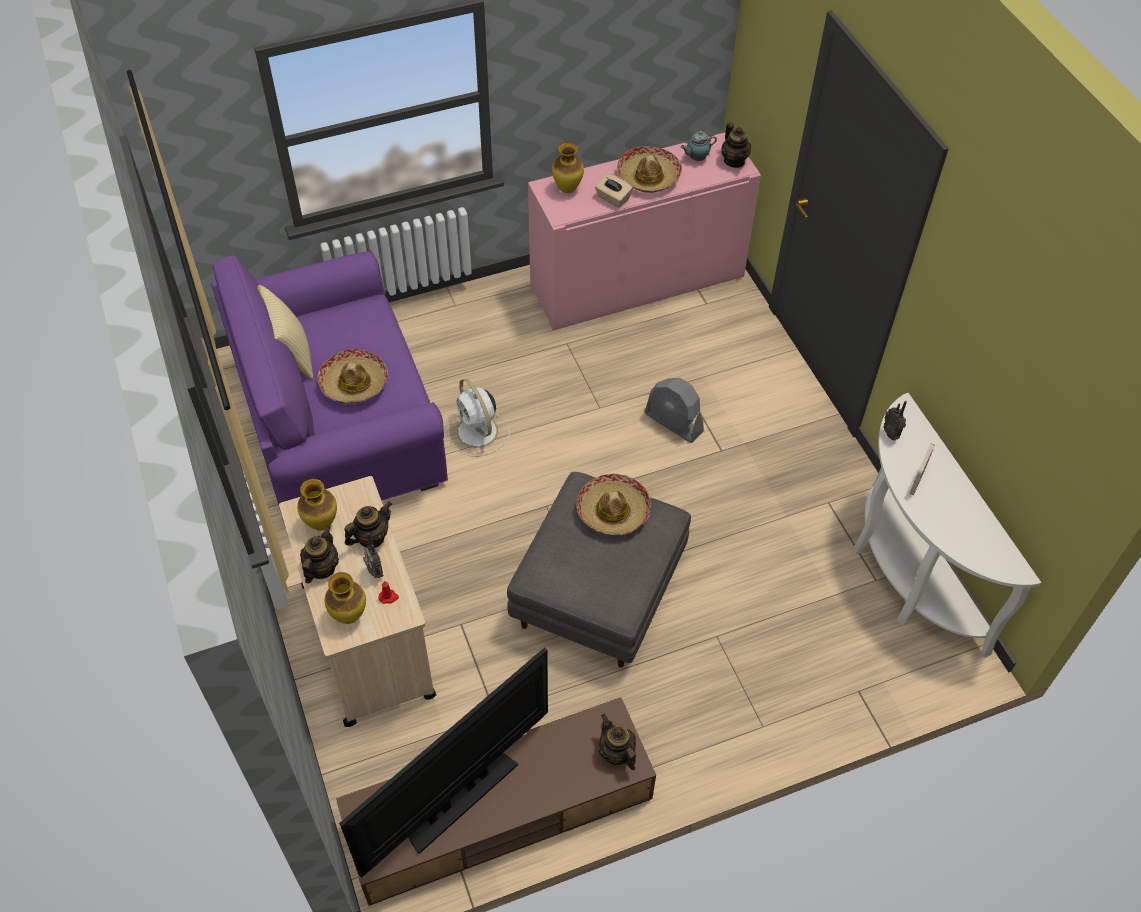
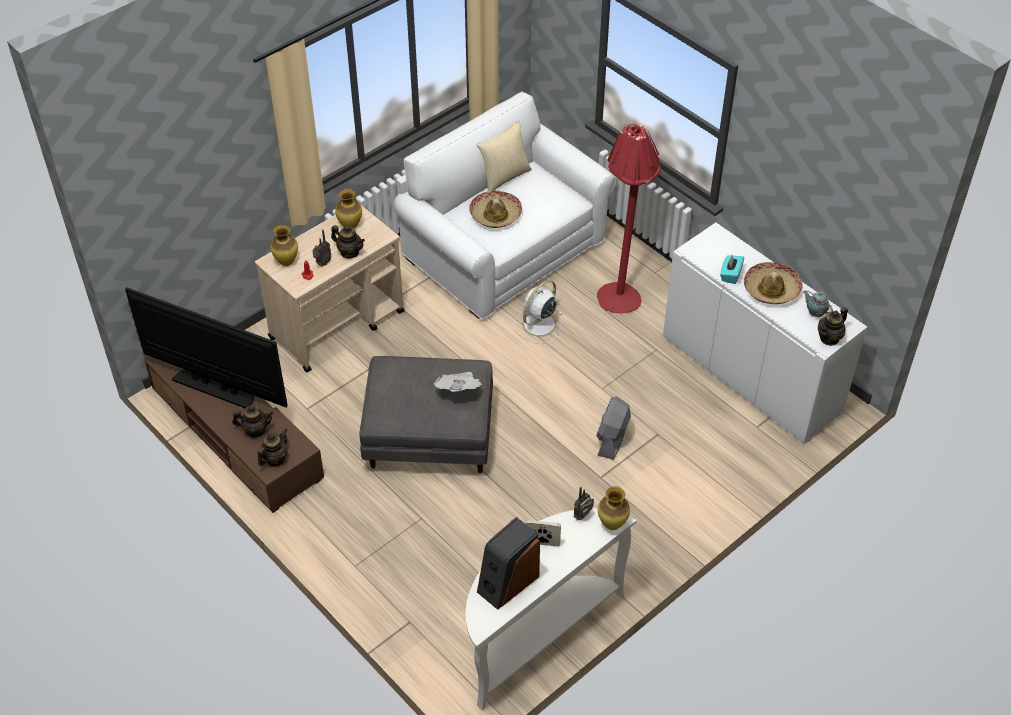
camera: 70 degrees right, 5 degrees down
(321, 568) = (316, 238): teapot -> teapot (255, 430)
(340, 426) = (504, 250): purple sofa -> white sofa
(468, 341) = (623, 291): none -> red floor lamp
(568, 189) = (722, 246): vase -> vase (612, 525)
(613, 198) = (730, 275): beige tissue box -> turquoise tissue box
(613, 510) = (459, 390): hat -> newspaper
(637, 283) = (750, 374): pink cabinet -> white cabinet
(963, 528) = (507, 583): none -> speaker

